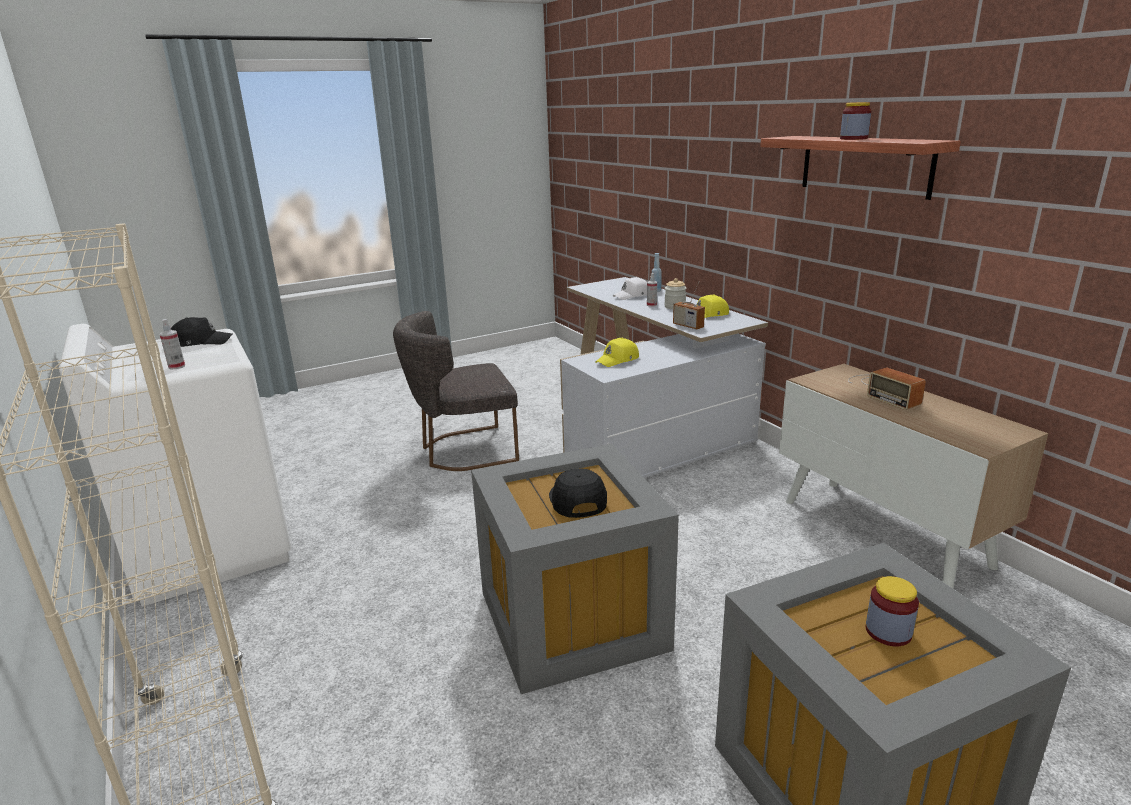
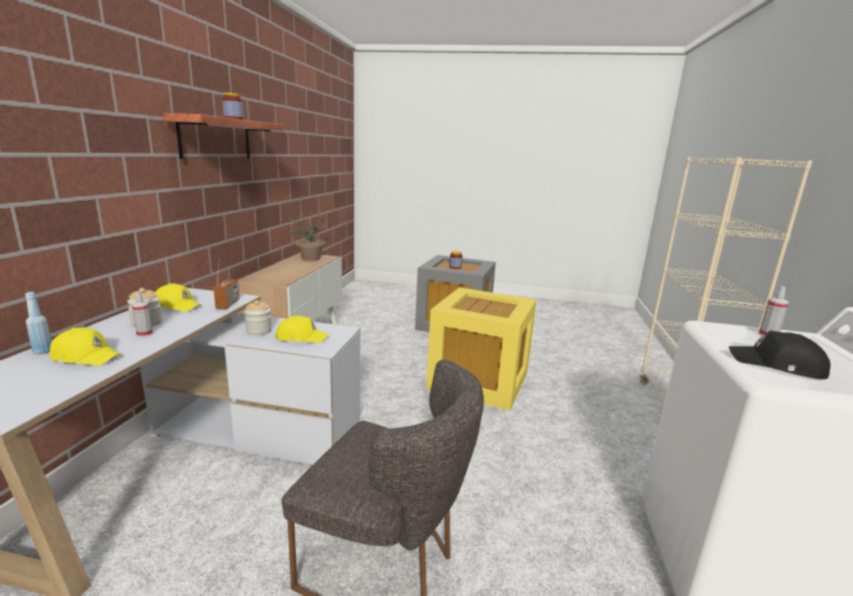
camera: 140 degrees left, 5 degrees down
(570, 622) = (480, 380): grey storage box -> yellow storage box
(577, 500) = (483, 306): black cap -> none
(632, 296) = (86, 356): white cap -> yellow cap
(656, 351) = (258, 331): none -> jar
(883, 390) = (279, 270): radio -> none
(971, 427) = (310, 258): none -> potted plant

